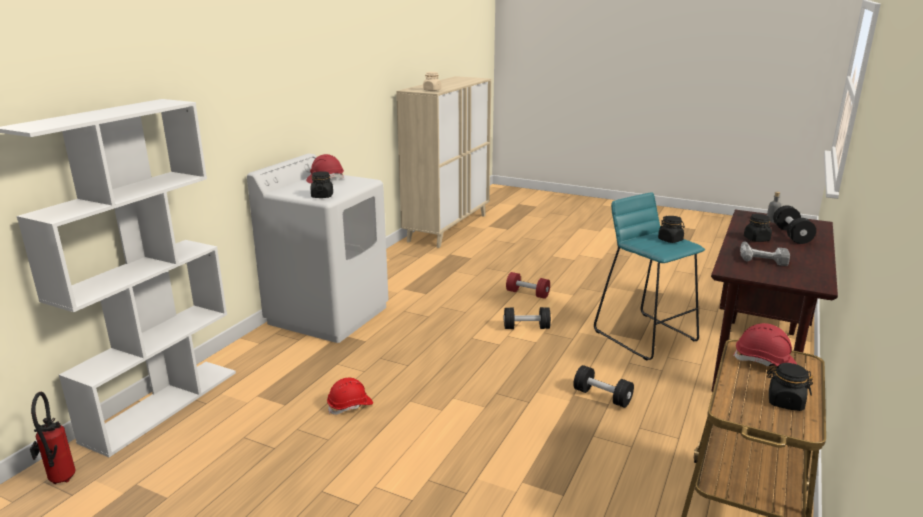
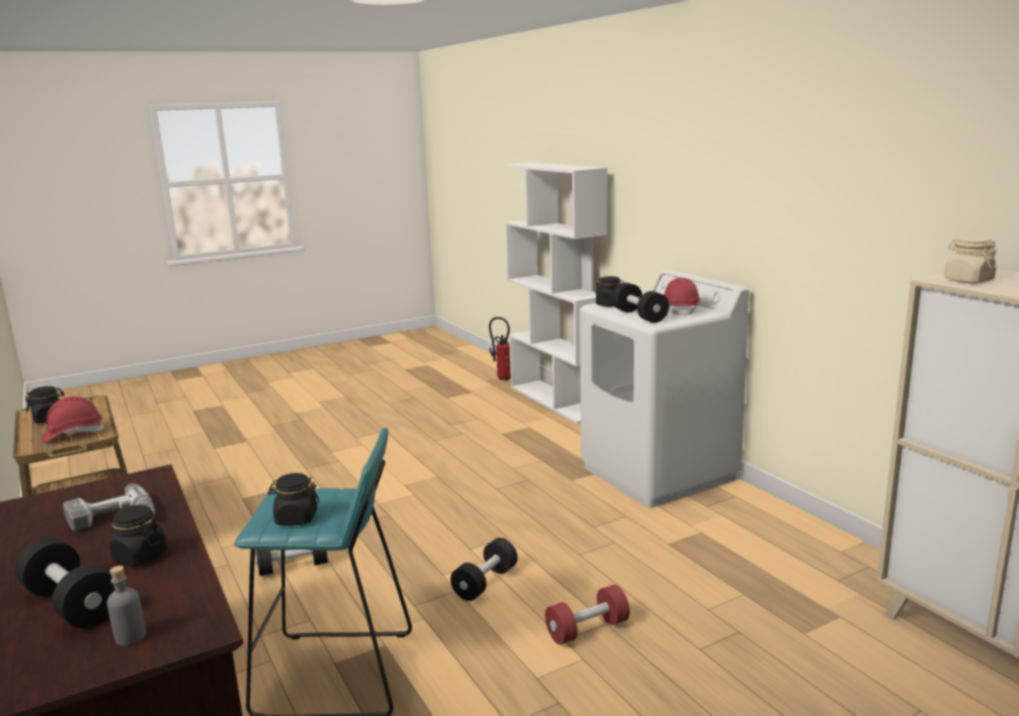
camera: 125 degrees right, 5 degrees down
(350, 406) = (465, 453): red hard hat -> none
(352, 185) = (639, 316): none -> black dumbbell

